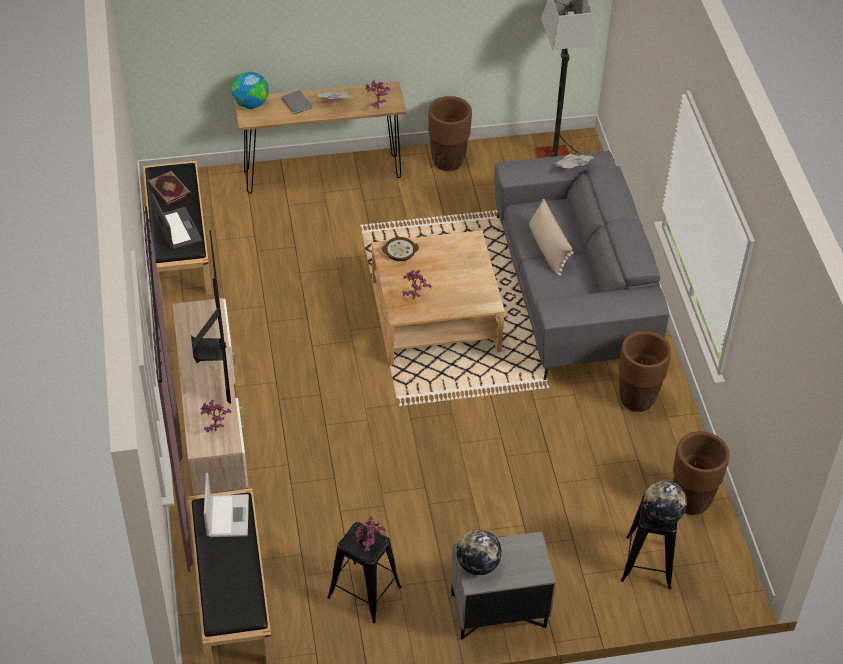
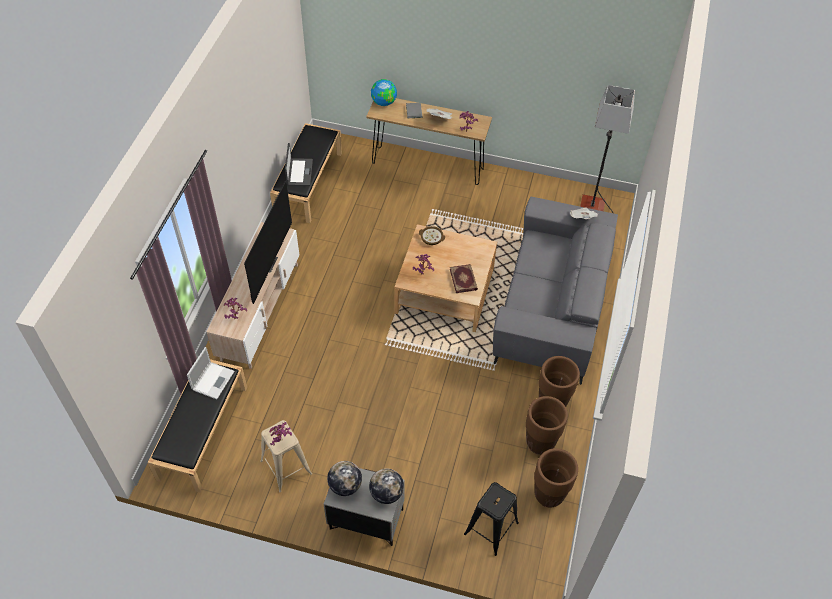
camera: 25 degrees right, 5 degrees up
(170, 189) = (310, 144): book -> book (464, 279)
(364, 592) = (286, 467): black stool -> beige stool
(447, 161) = (516, 184): brown planter -> brown planter (540, 443)
(548, 248) = (537, 271): beige pillow -> none
(661, 515) = (497, 503): globe -> globe (386, 493)

